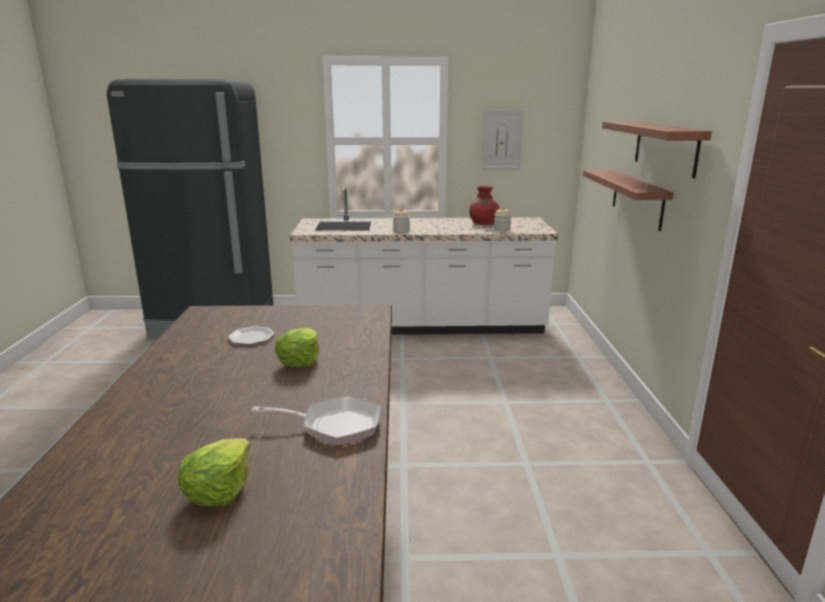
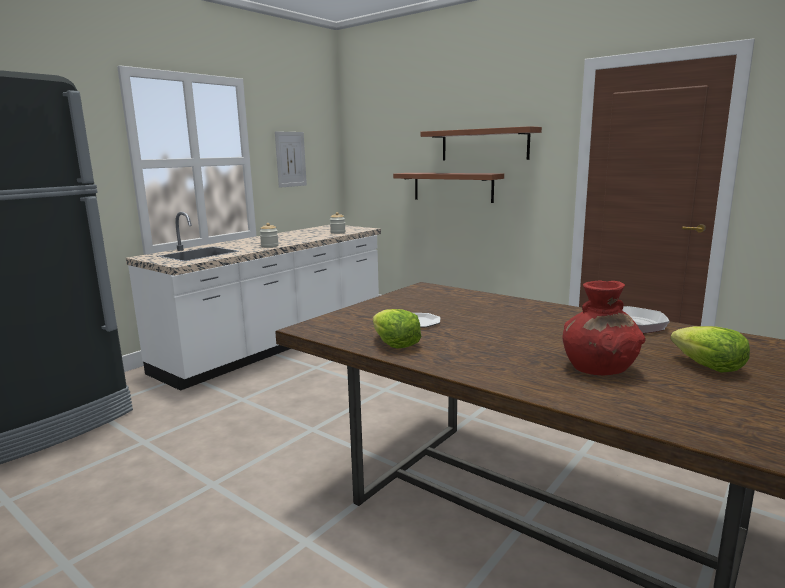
camera: 50 degrees left, 5 degrees down
(300, 361) = (498, 317): lettuce -> lettuce (395, 344)
(483, 223) = (311, 232): red vase -> red vase (598, 368)

